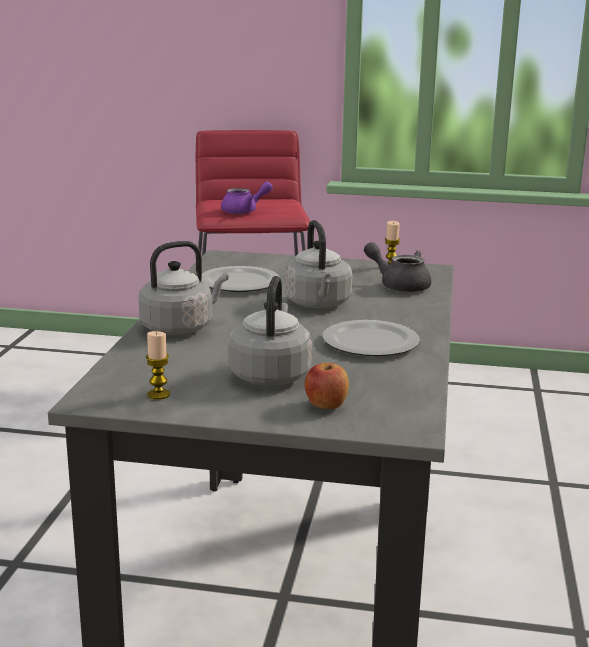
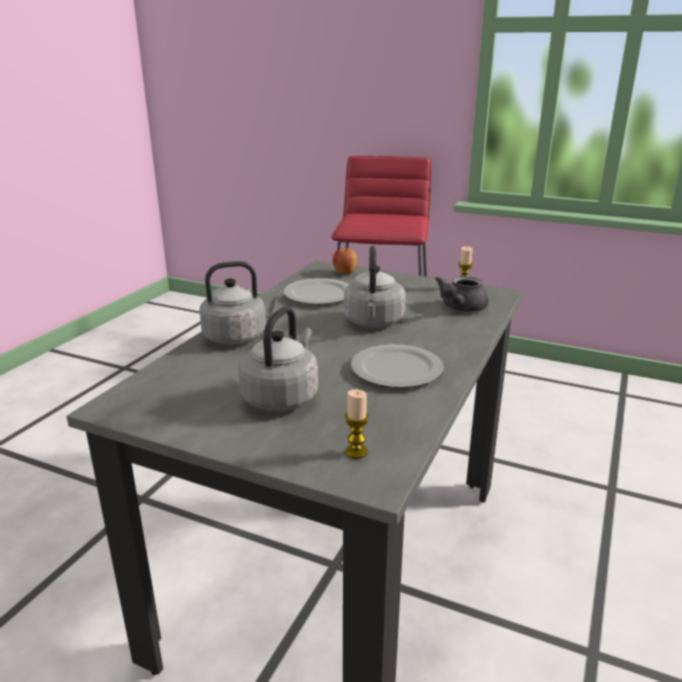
camera: 15 degrees right, 5 degrees up
(158, 394) = (169, 408): candle -> candle (356, 452)
(244, 211) = (374, 225): purple teapot -> none
(326, 406) = (309, 440): apple -> apple (344, 273)
(399, 285) = (460, 308): grey teapot -> grey teapot turned 105 degrees counterclockwise

